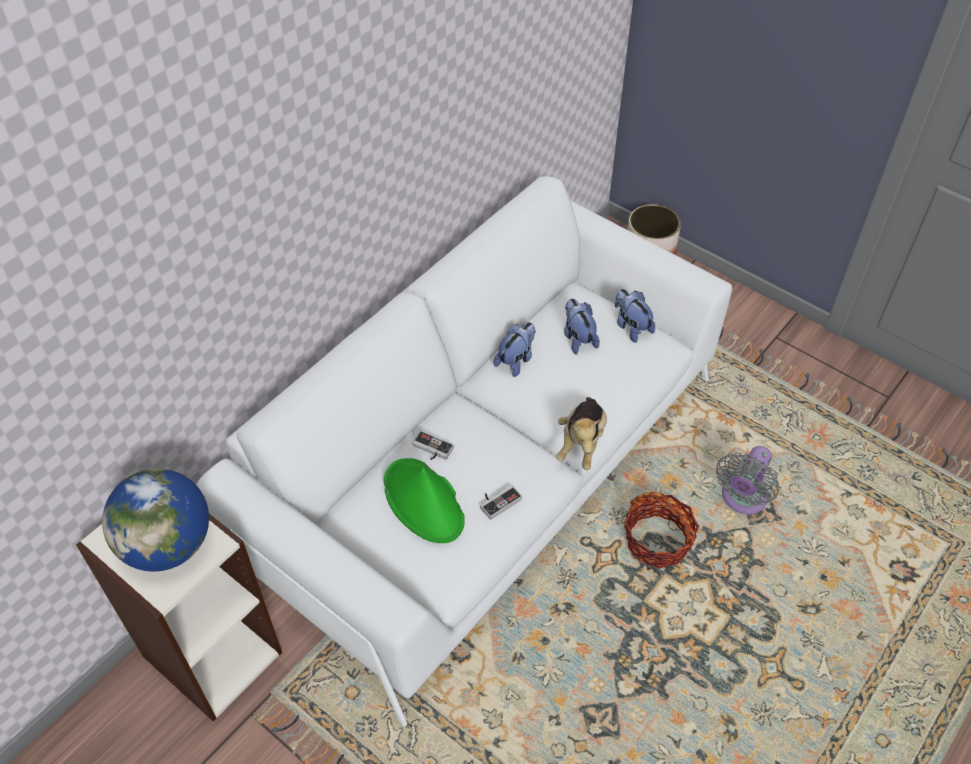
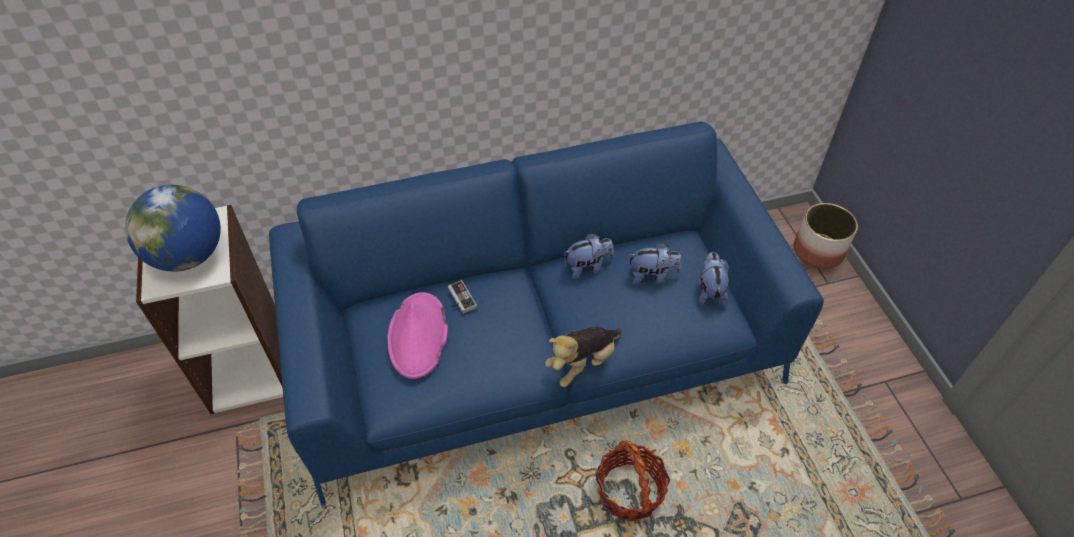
camera: 35 degrees right, 0 degrees up
(424, 502) = (418, 336): green hat -> pink hat
(485, 472) = (537, 351): white sofa -> blue sofa
(498, 501) = (474, 369): game controller -> none
(578, 338) = (652, 276): plush toy -> plush toy turned 75 degrees clockwise
(742, 499) = (735, 503): grey fan -> none

